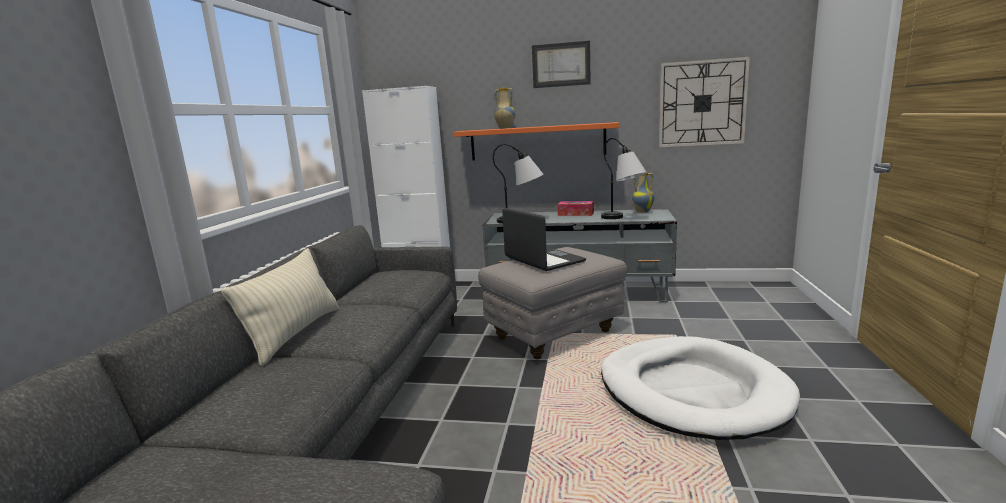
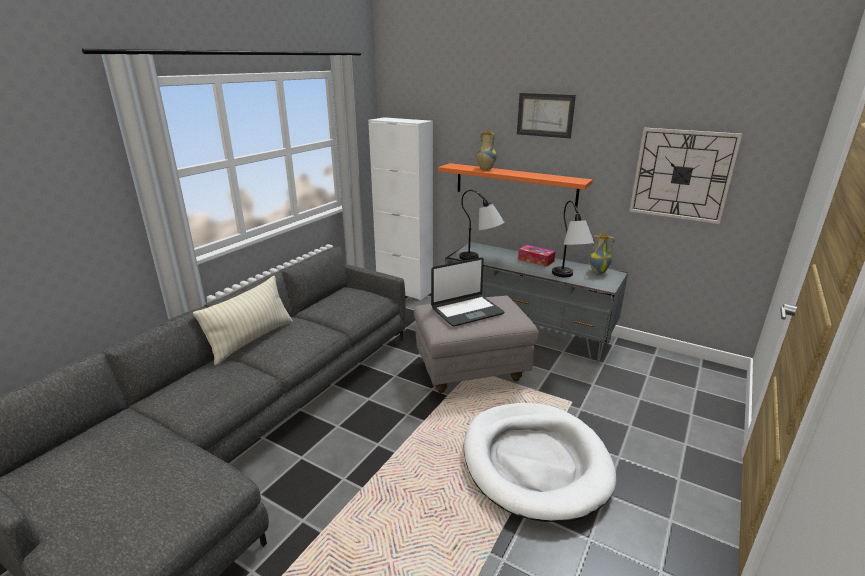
camera: 20 degrees right, 10 degrees up
(543, 260) = (466, 311): laptop -> laptop turned 75 degrees clockwise

